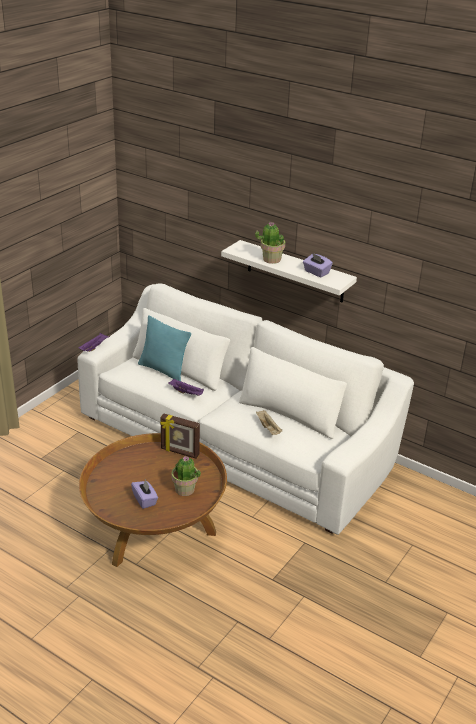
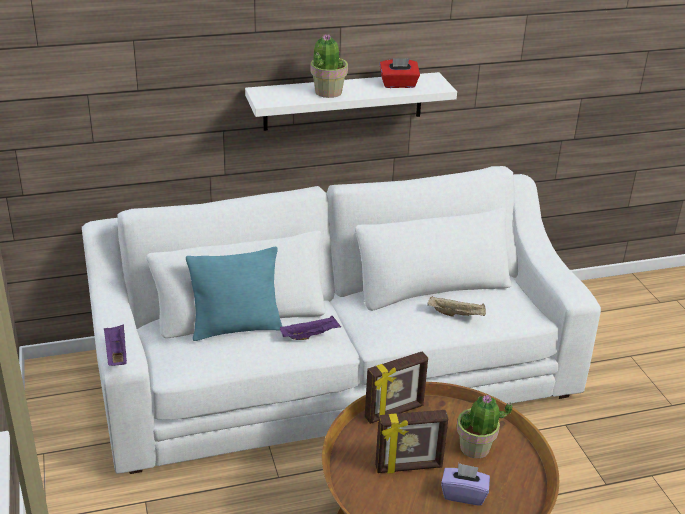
camera: 50 degrees left, 0 degrees up
(144, 474) = (409, 467): none -> picture frame
(316, 272) = (398, 85): purple tissue box -> red tissue box

